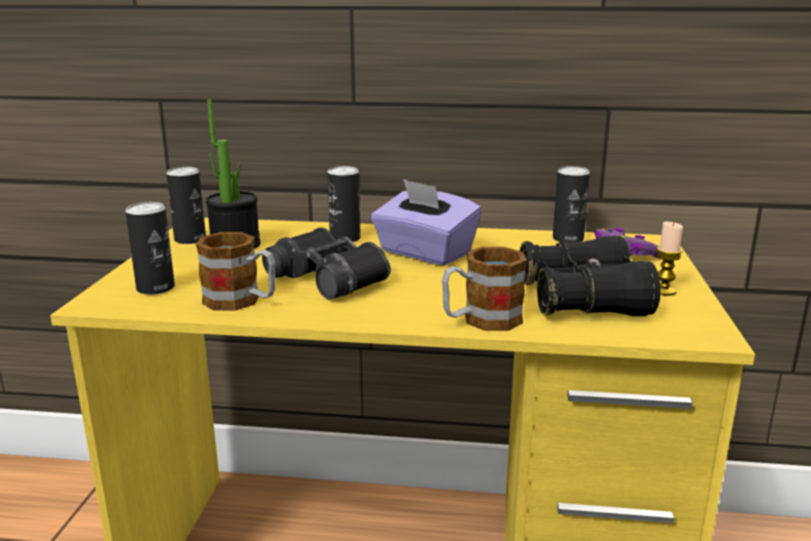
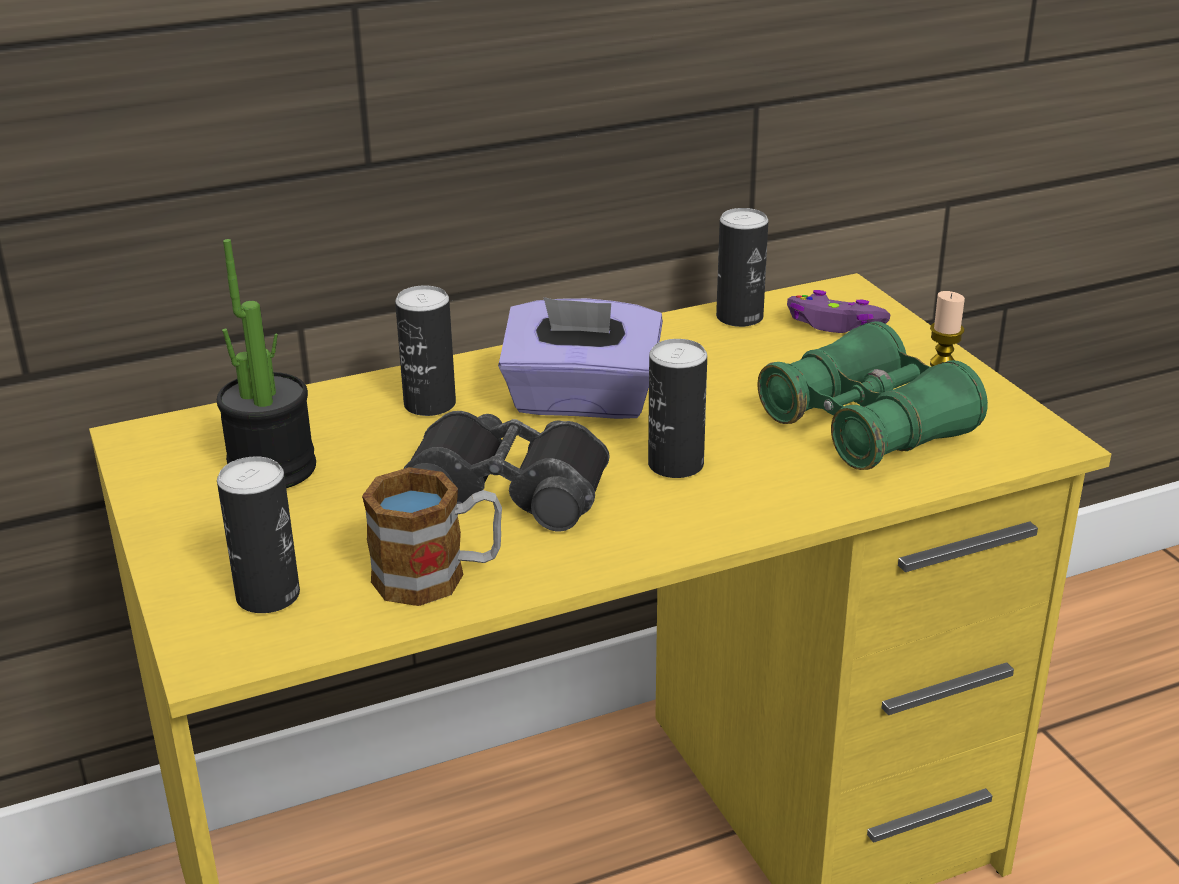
camera: 30 degrees left, 10 degrees up
(190, 239) = (175, 479): can -> can (675, 465)
(481, 321) = (789, 502): mug -> none
(583, 299) = (867, 426): black binoculars -> green binoculars

